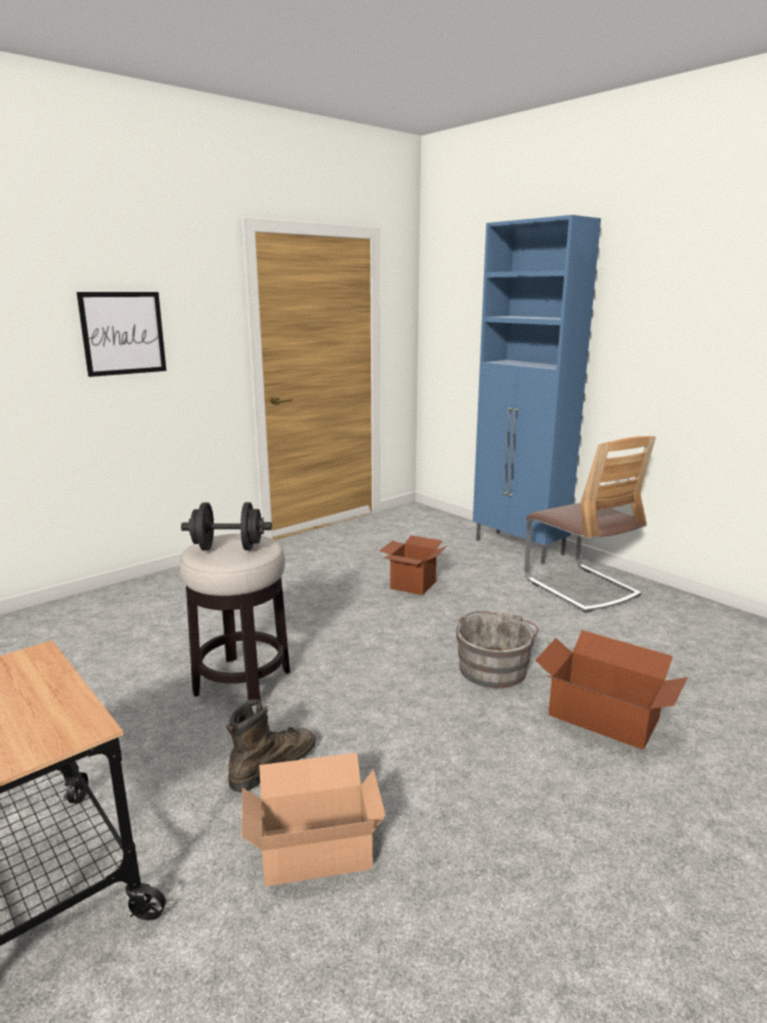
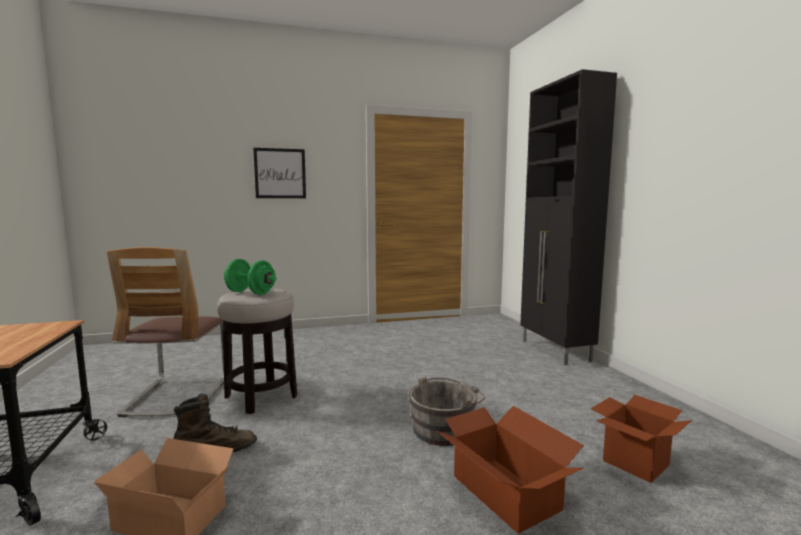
camera: 25 degrees right, 10 degrees down
(228, 548) = (250, 293): black dumbbell -> green dumbbell
(413, 585) = (441, 361): cardboard box -> cardboard box (636, 463)
(519, 547) = (555, 351): blue cabinet -> black cabinet
(581, 587) = (585, 387): chair -> chair (177, 395)

